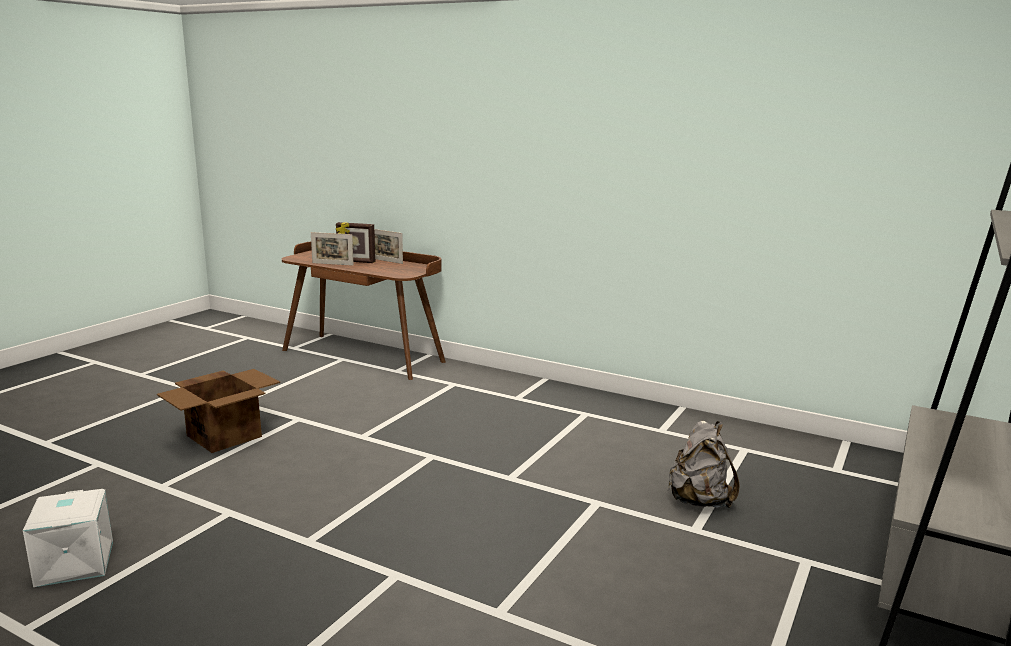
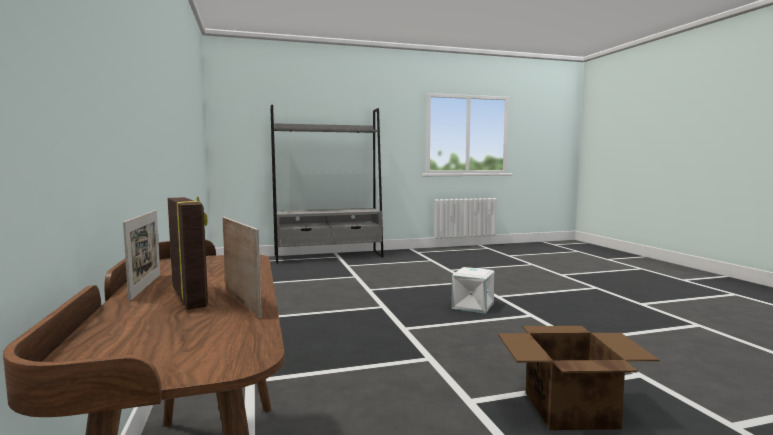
camera: 135 degrees left, 10 degrees down
(73, 563) = (690, 343): white storage box -> white storage box (473, 306)
(699, 501) = (329, 279): grey backpack -> none

